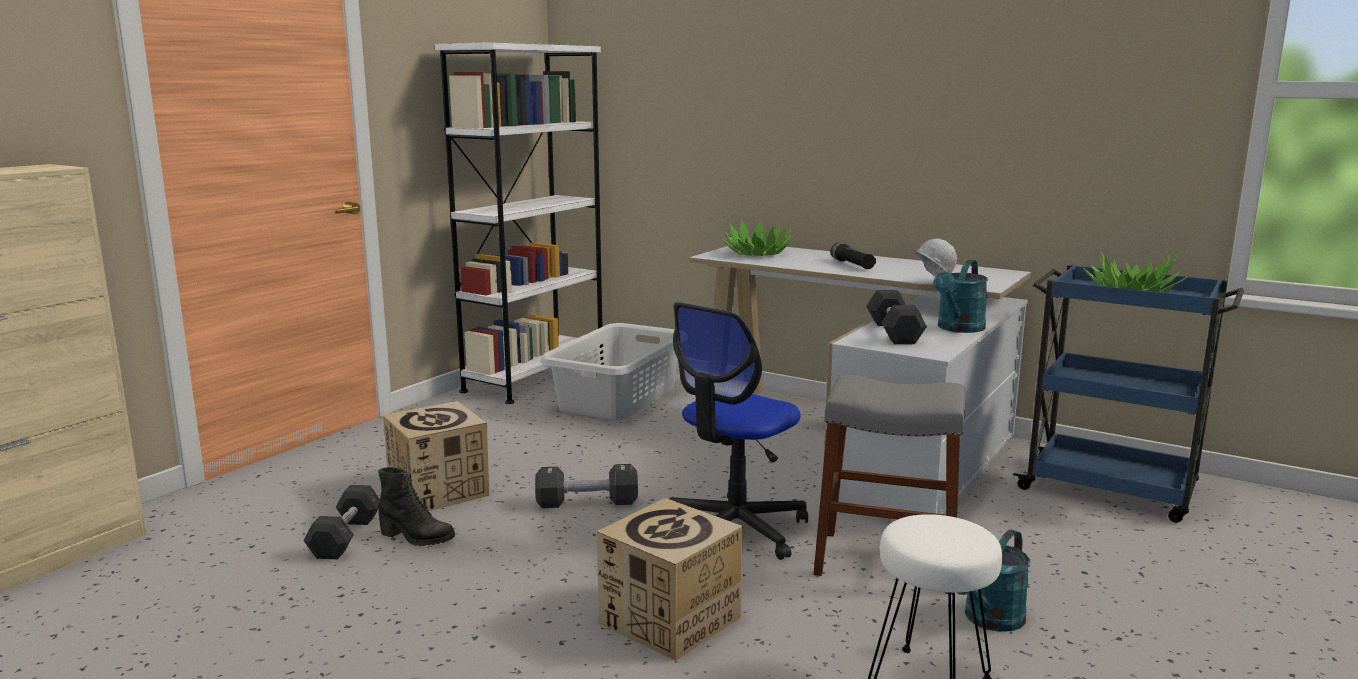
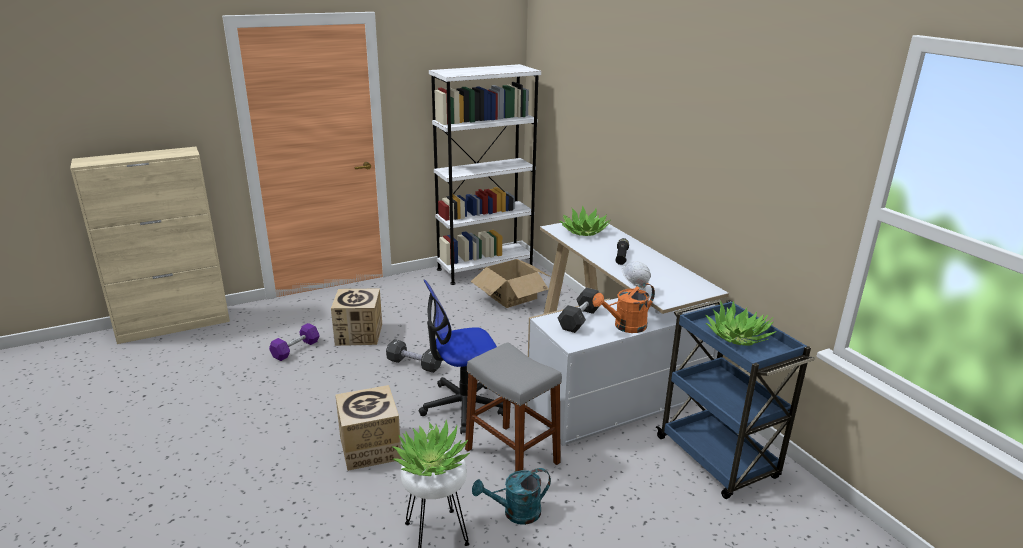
camera: 30 degrees right, 10 degrees up
(346, 537) = (295, 349): grey dumbbell -> purple dumbbell
(416, 538) = (321, 360): black boot -> none
(619, 398) = (511, 296): grey laundry basket -> cardboard box
(937, 534) = (431, 462): none -> potted plant
(958, 329) = (625, 327): turquoise watering can -> orange watering can

